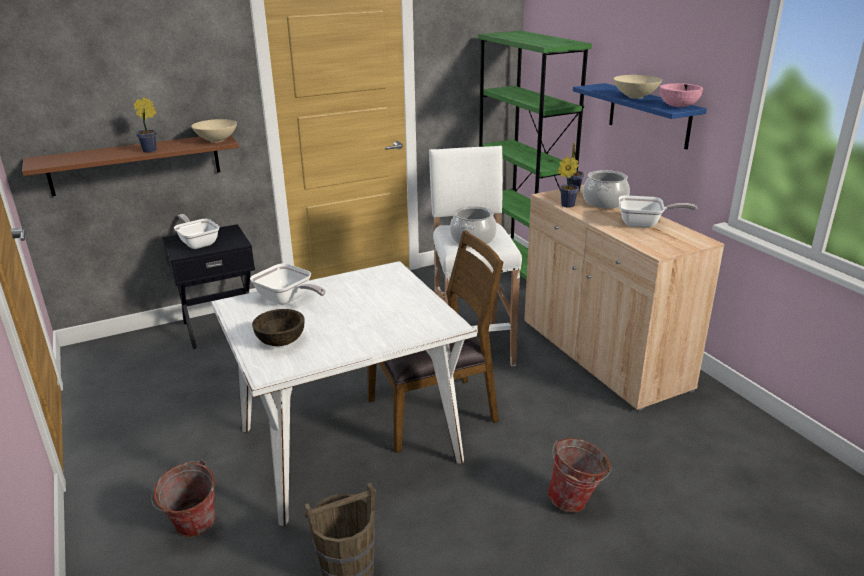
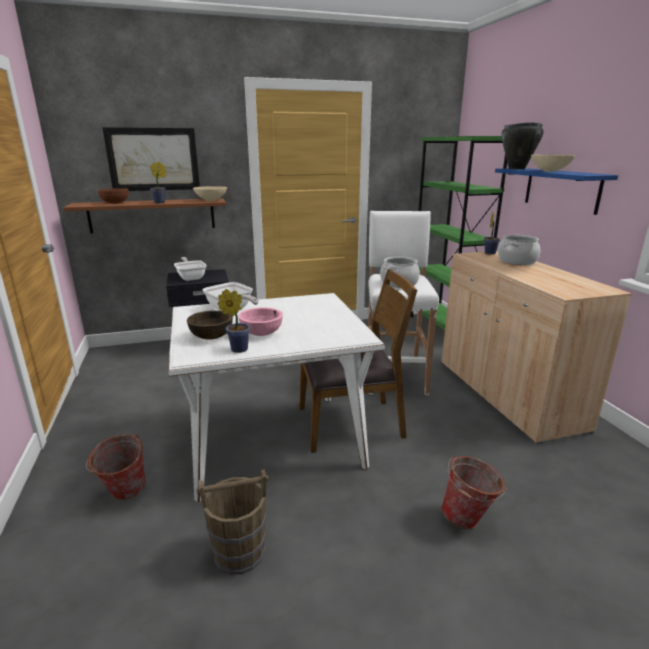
camera: 10 degrees right, 5 degrees down
(88, 155) = (115, 203): none -> brown bowl
(132, 90) = (153, 159): none -> picture
(566, 205) = (482, 261): potted plant -> potted plant (237, 349)
(597, 88) = (516, 168): none -> black cooking pot
(644, 224) = (552, 276): frying pan -> none
(678, 106) = (590, 173): pink bowl -> pink bowl (261, 333)

